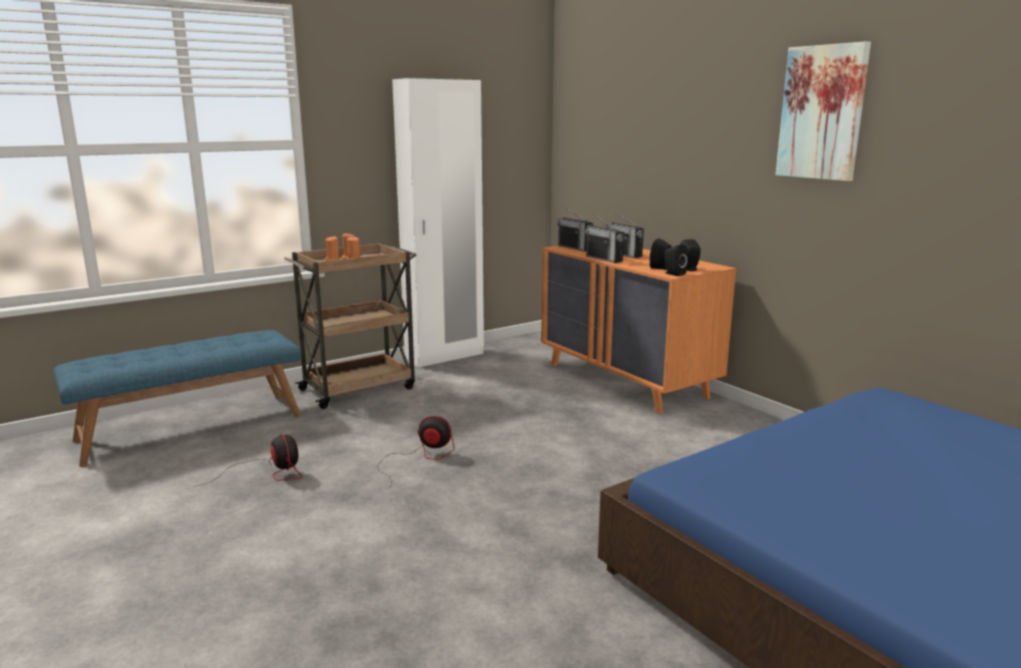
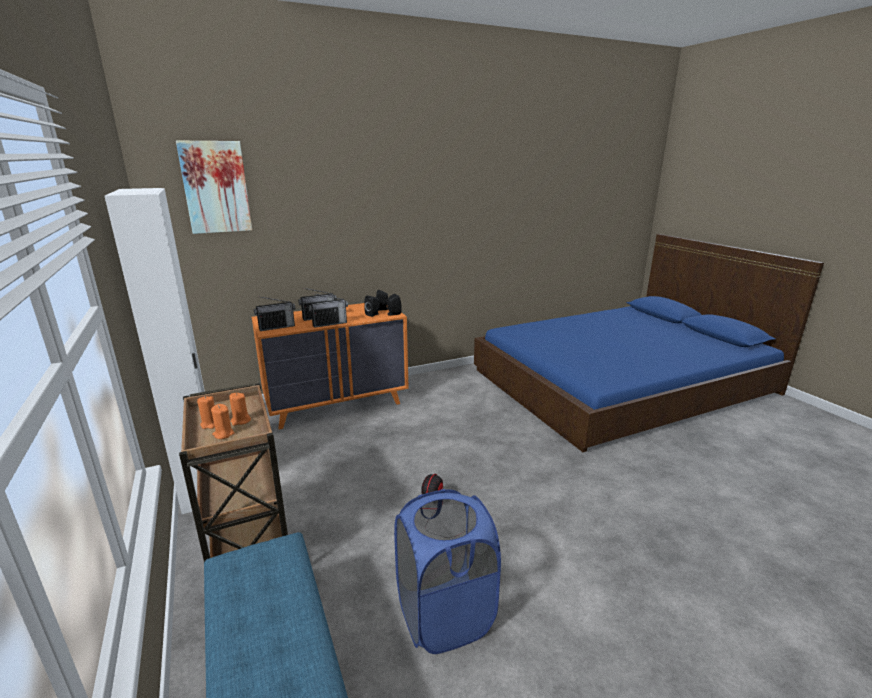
camera: 80 degrees left, 5 degrees up
(269, 473) = (444, 616): fan -> blue laundry basket
(822, 113) = (424, 200): picture -> picture (216, 187)

